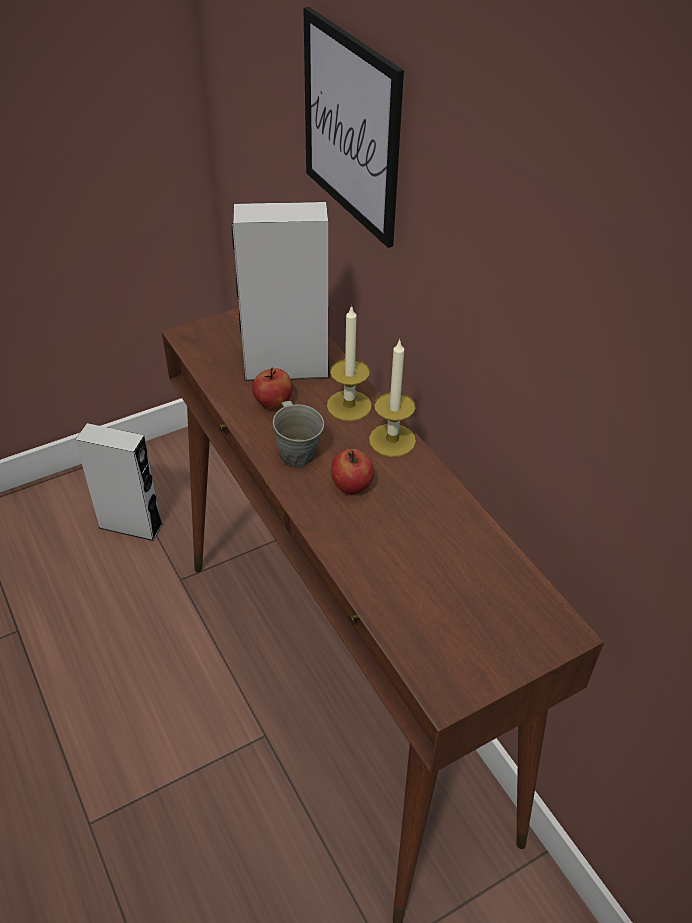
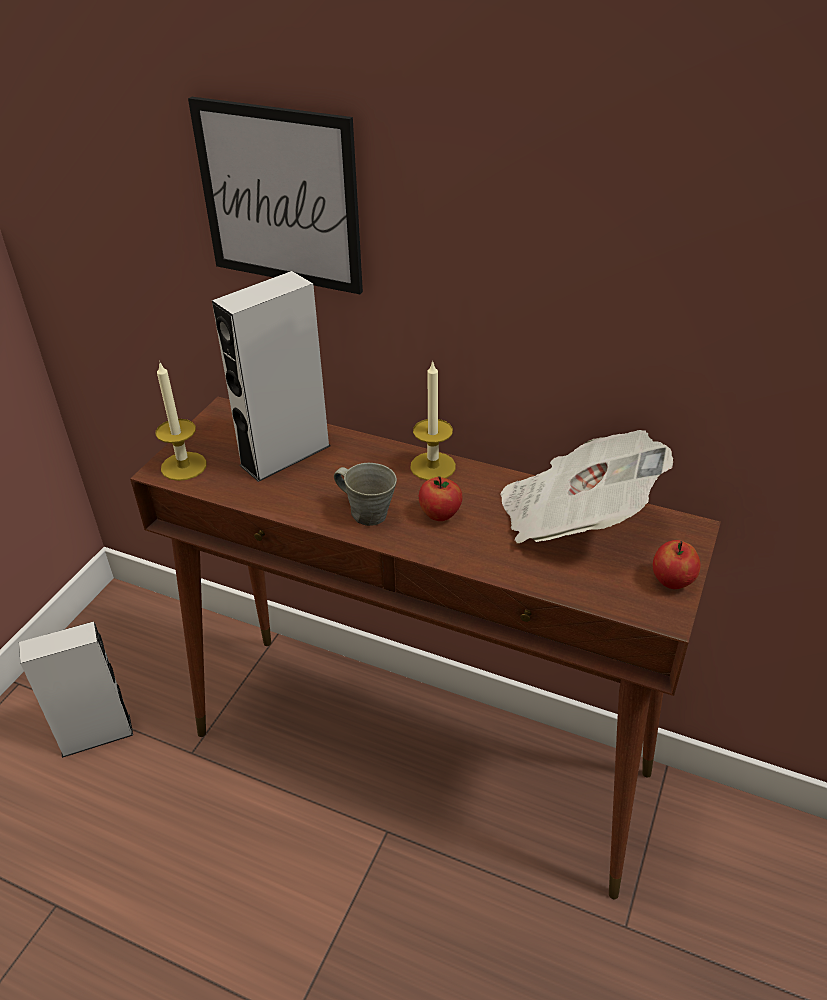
camera: 35 degrees left, 5 degrees down
(273, 403) = (304, 487): apple -> apple (672, 581)
(349, 405) = (370, 458): candle -> candle (183, 466)
(463, 555) = (574, 518): none -> newspaper

